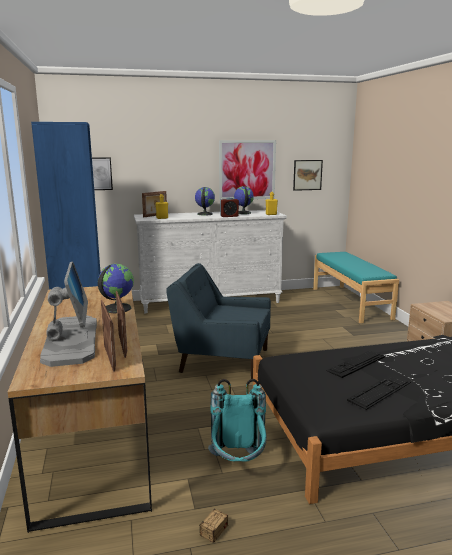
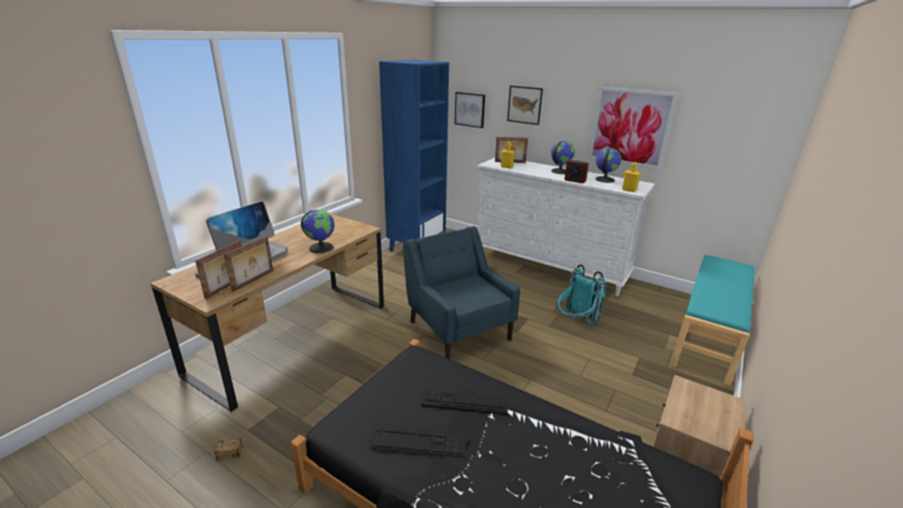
camera: 45 degrees right, 10 degrees up
(238, 466) = (316, 422): turquoise backpack -> turquoise backpack (574, 323)
(307, 175) = (718, 147): picture -> picture (524, 105)

